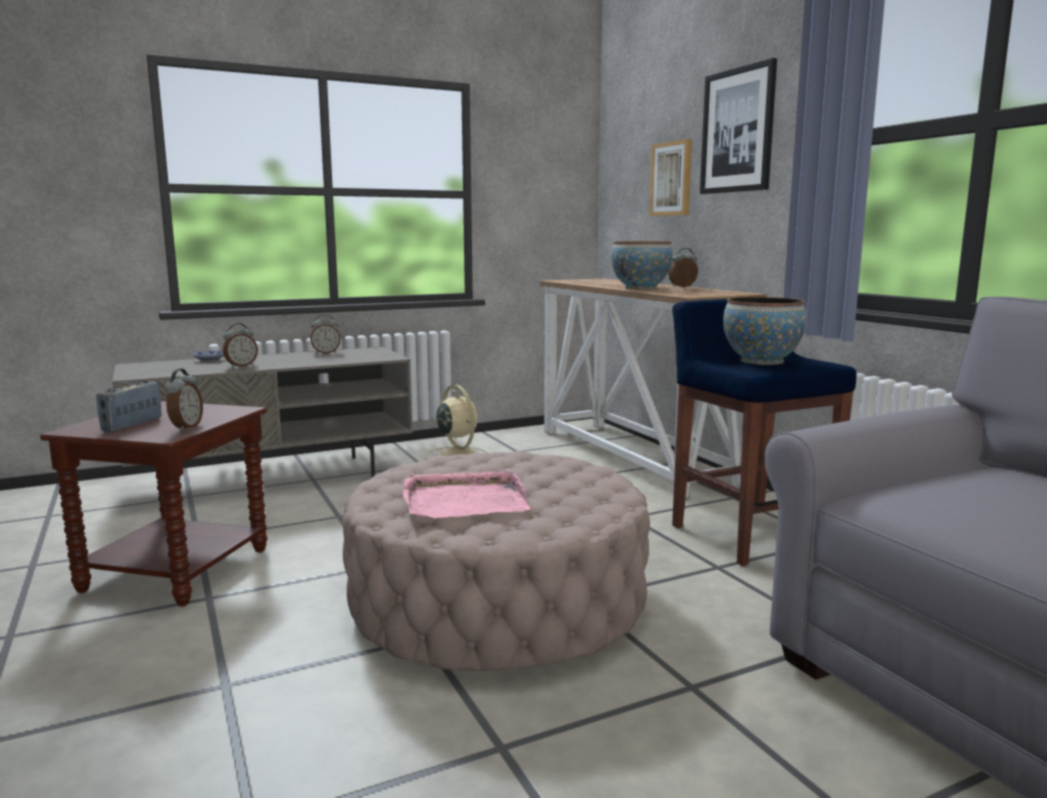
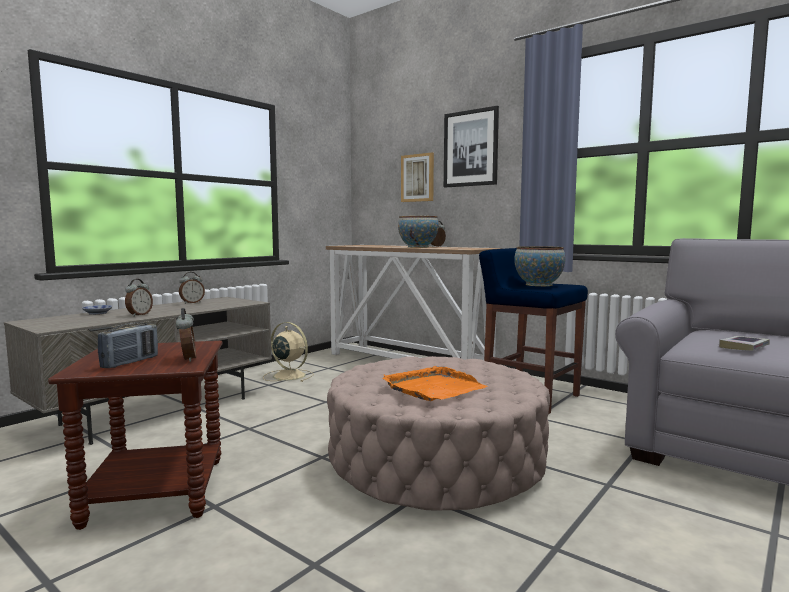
camera: 25 degrees left, 5 degrees down
(132, 425) = (130, 362): radio -> radio turned 150 degrees counterclockwise
(463, 501) = (433, 388): pink tray -> orange tray
(969, 510) = (744, 347): none -> book

